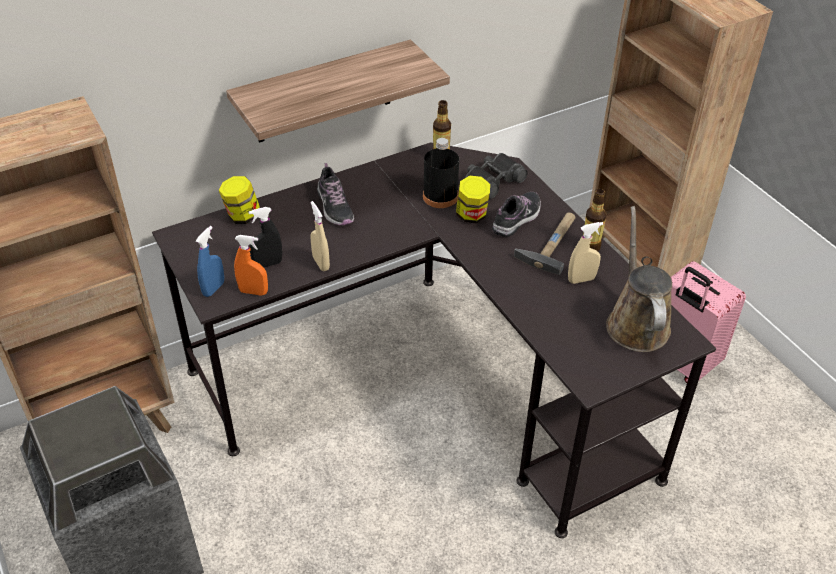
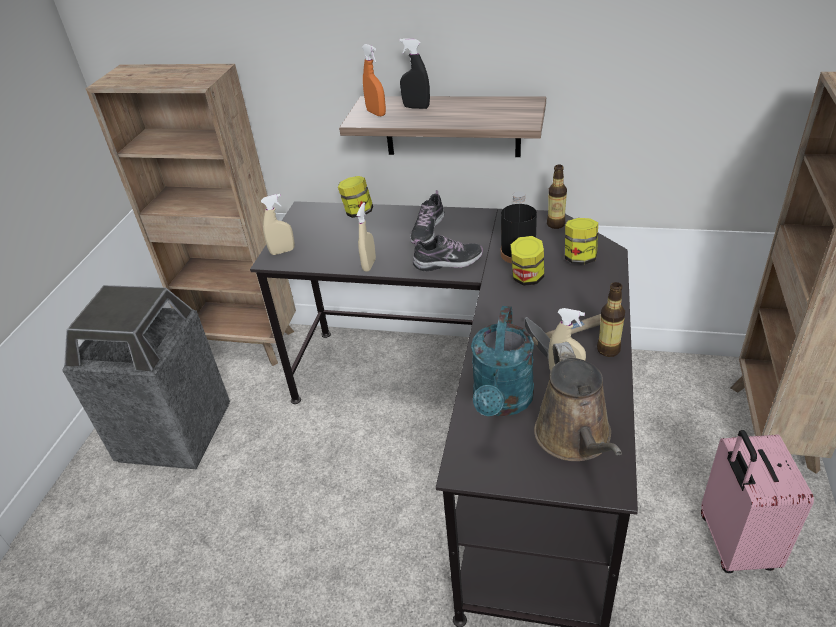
camera: 45 degrees right, 5 degrees down
(213, 288) = (282, 251): blue spray bottle -> beige spray bottle
(253, 292) = (303, 264): orange spray bottle -> orange spray bottle (376, 113)
(268, 264) = (334, 250): black spray bottle -> black spray bottle (416, 107)
(493, 180) = (579, 258): black binoculars -> jar
(517, 219) = (565, 297): shoe -> shoe (448, 262)
(563, 324) = (502, 402): none -> turquoise watering can
(636, 322) = (575, 438): brown watering can -> brown watering can turned 135 degrees clockwise

